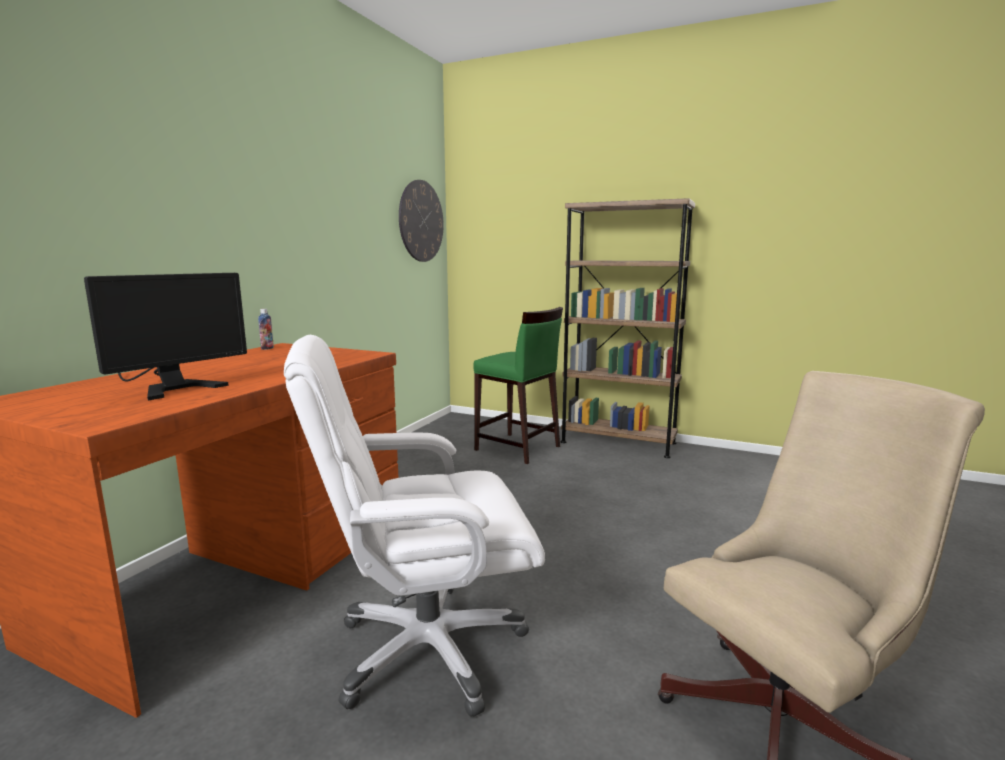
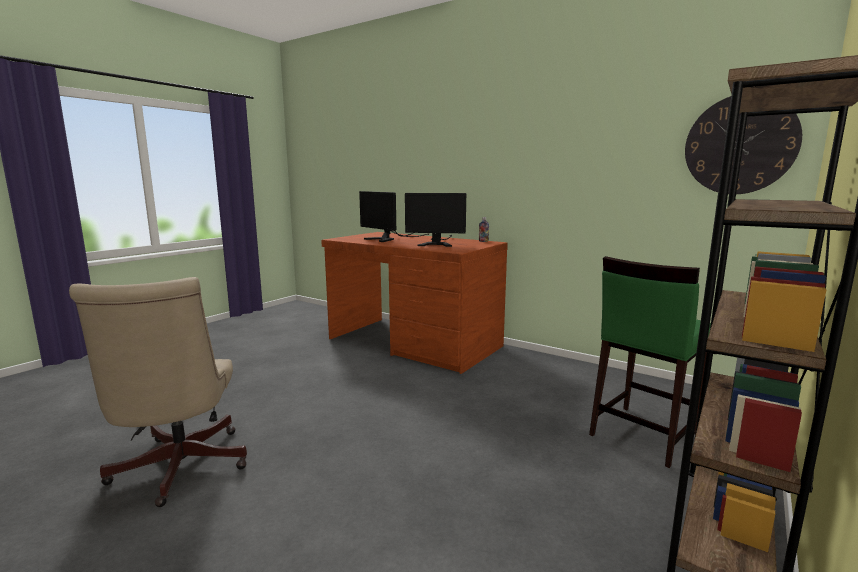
camera: 100 degrees right, 0 degrees up
(277, 362) = (437, 243): none -> monitor
(427, 648) = (324, 380): white office chair -> none

